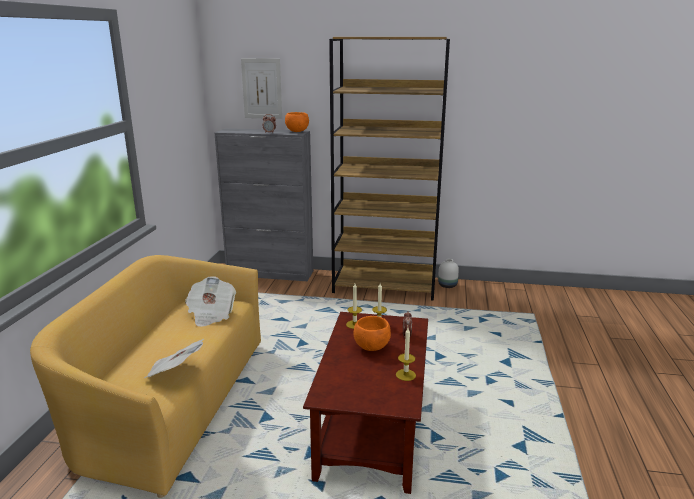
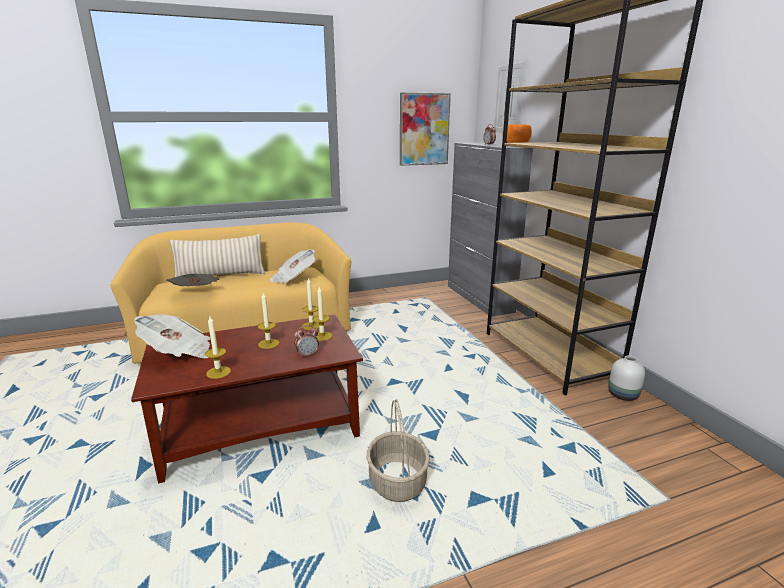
camera: 60 degrees right, 0 degrees up
(135, 351) = (221, 275): none -> beige pillow
(183, 123) = (424, 129): none -> picture
(350, 390) = (179, 353): none -> newspaper
(372, 347) = (268, 344): orange bowl -> candle
(476, 383) = (398, 482): none -> basket

